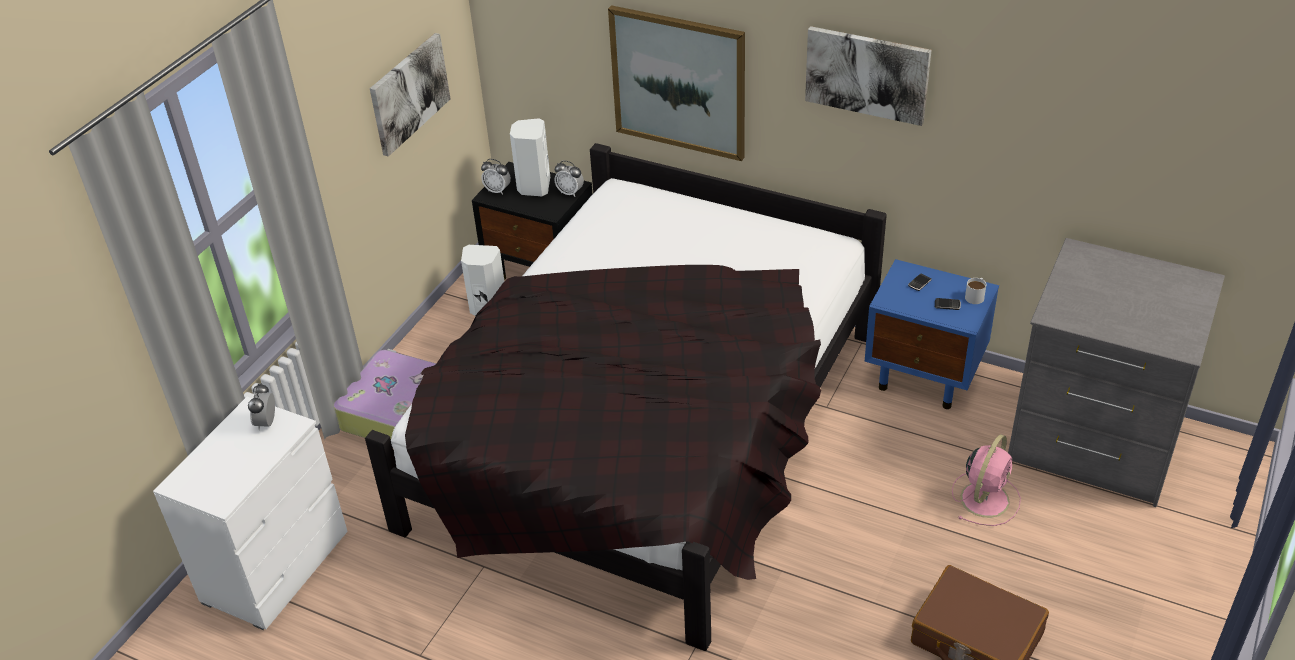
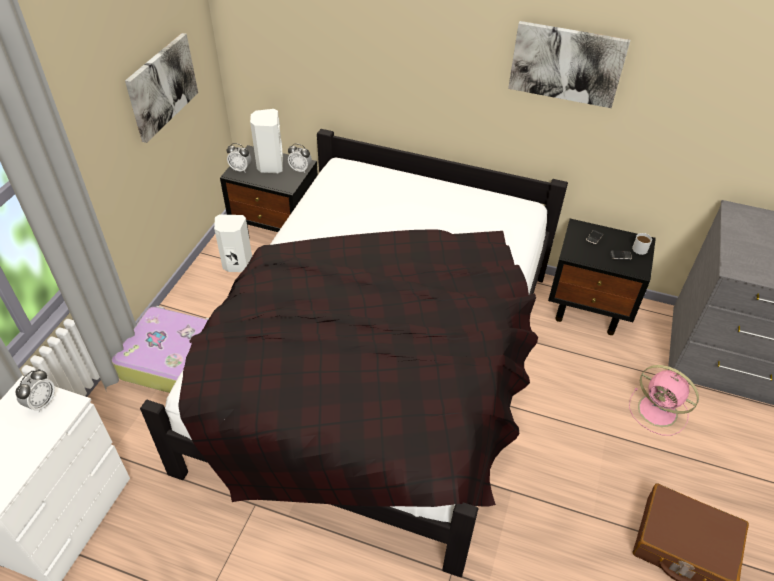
camera: 10 degrees left, 5 degrees up
(267, 422) = (42, 403): alarm clock -> alarm clock turned 150 degrees counterclockwise
(678, 82) = (395, 75): picture -> none
(925, 377) = (589, 309): blue nightstand -> black nightstand
(985, 498) = (659, 411): pink fan -> pink fan turned 105 degrees clockwise

